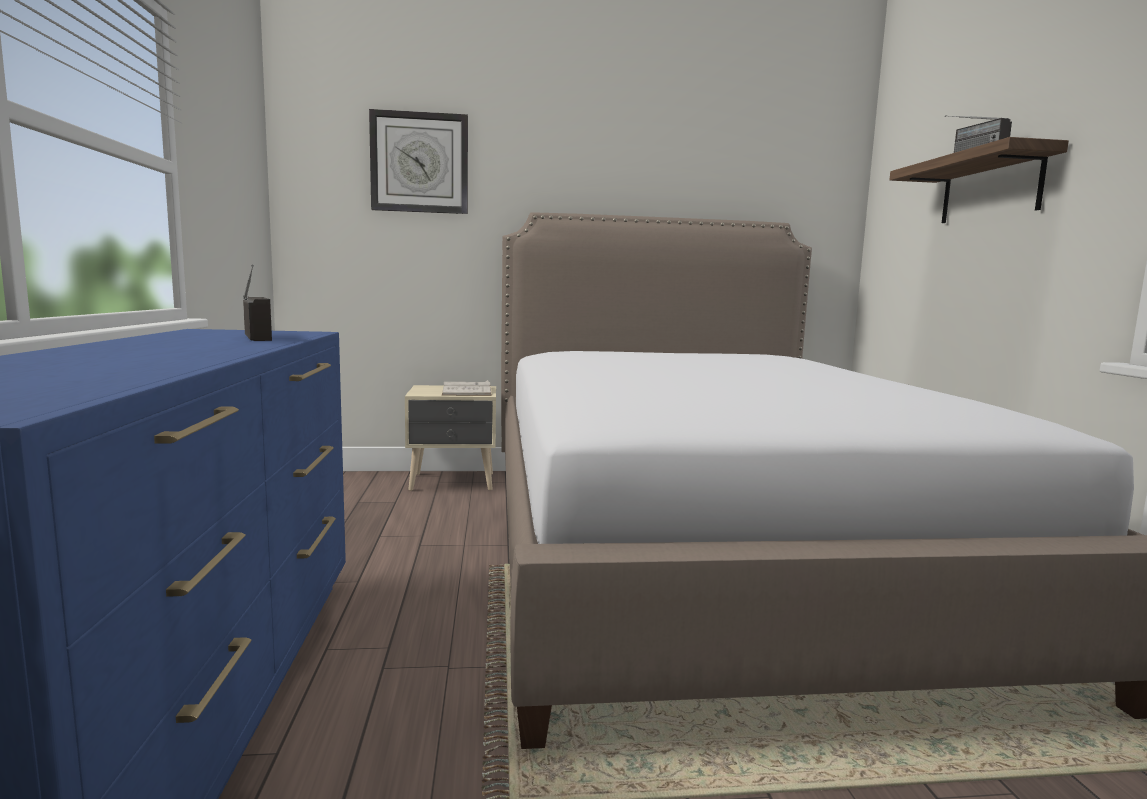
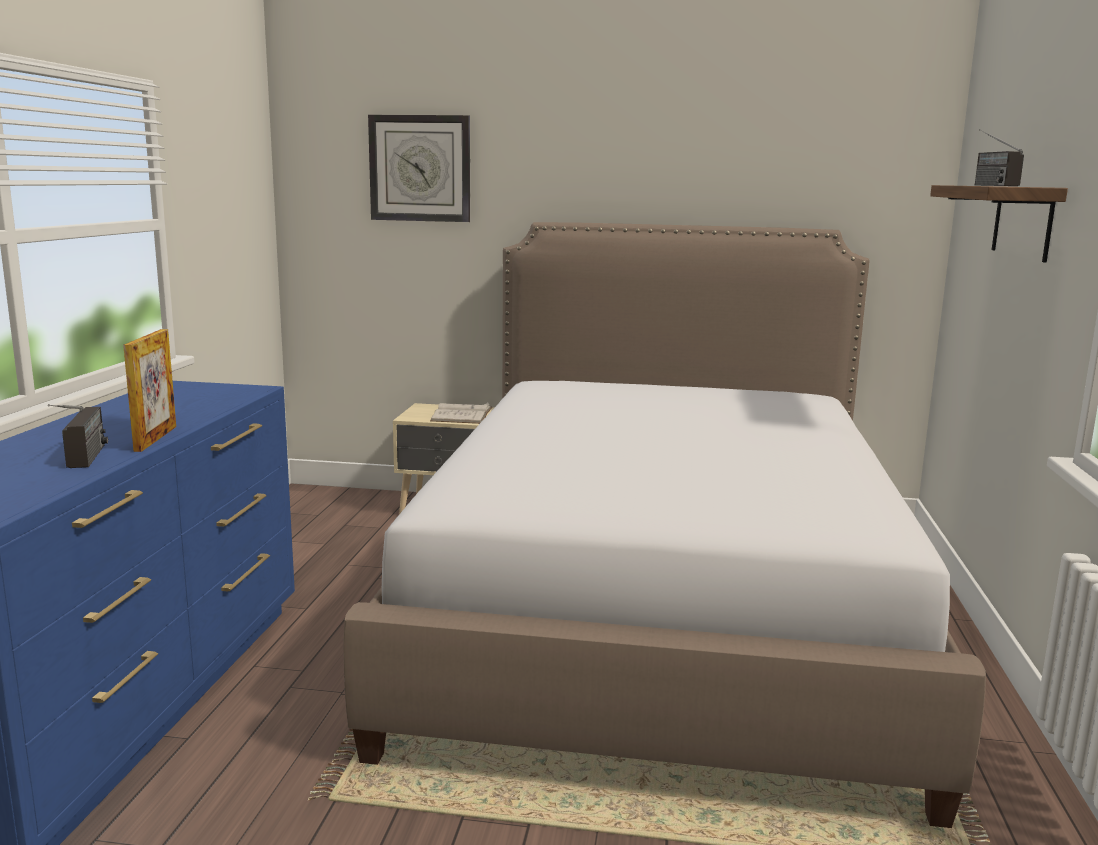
camera: 15 degrees right, 5 degrees up
(232, 354) = (156, 438): none -> picture frame
(262, 339) = (202, 407): radio -> radio (84, 462)

